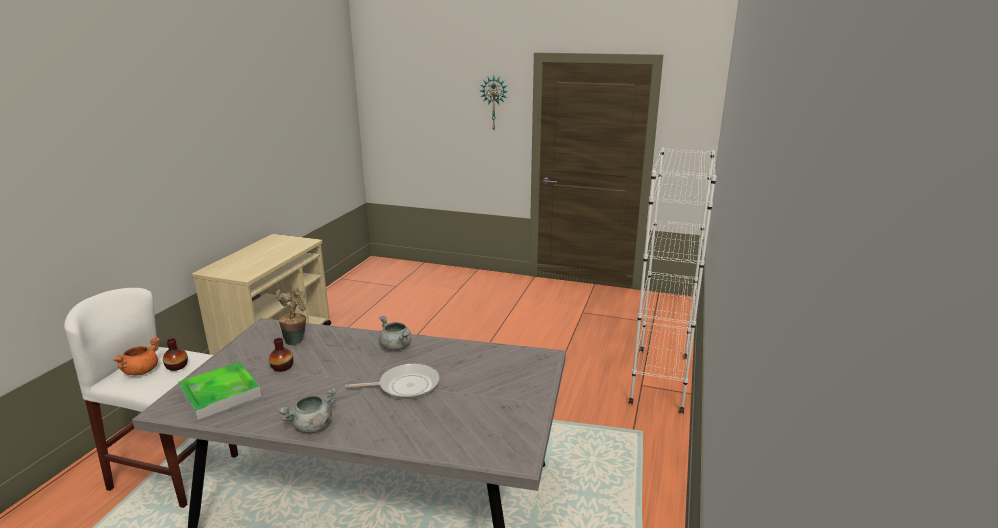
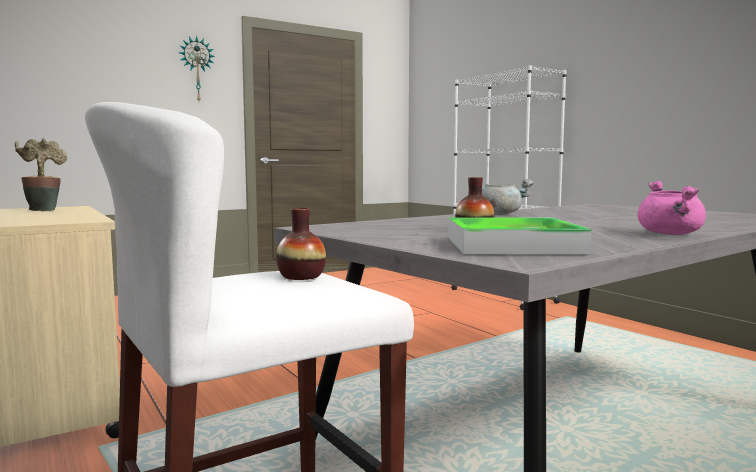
camera: 50 degrees left, 15 degrees down
(141, 371) = (256, 291): orange cooking pot -> none
(296, 340) = (396, 225): potted plant -> potted plant (43, 210)
(312, 426) = (671, 234): grey cooking pot -> pink cooking pot
(405, 386) = (603, 218): frying pan -> none

